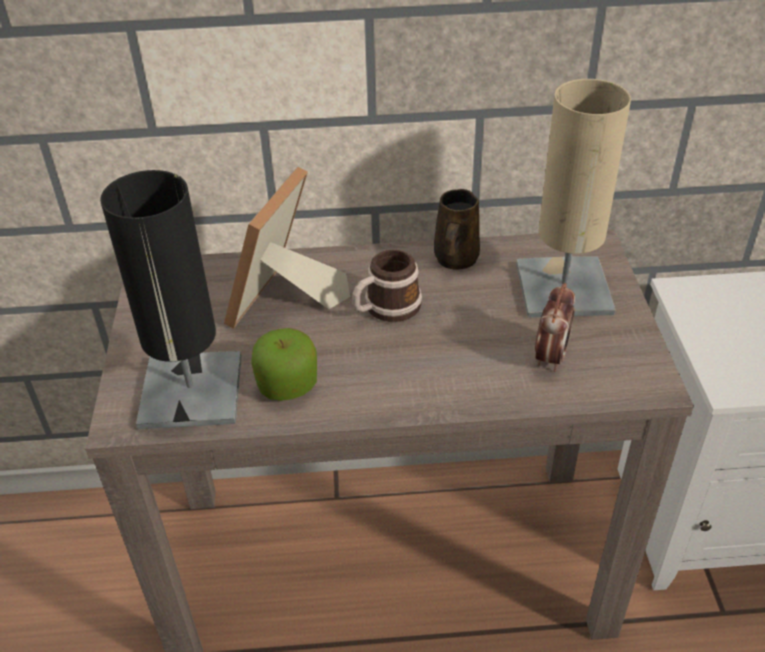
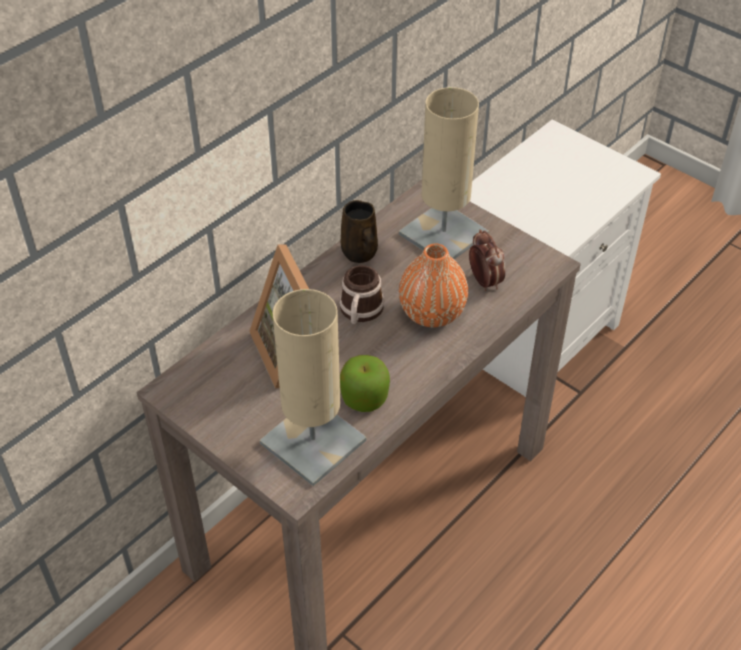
camera: 45 degrees left, 5 degrees up
(191, 391) = (313, 442): black table lamp -> beige table lamp
(454, 352) = (432, 313): none -> orange vase

